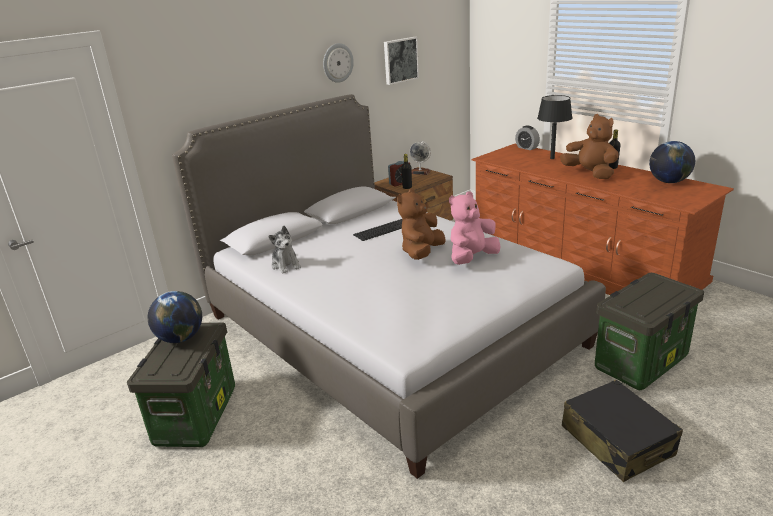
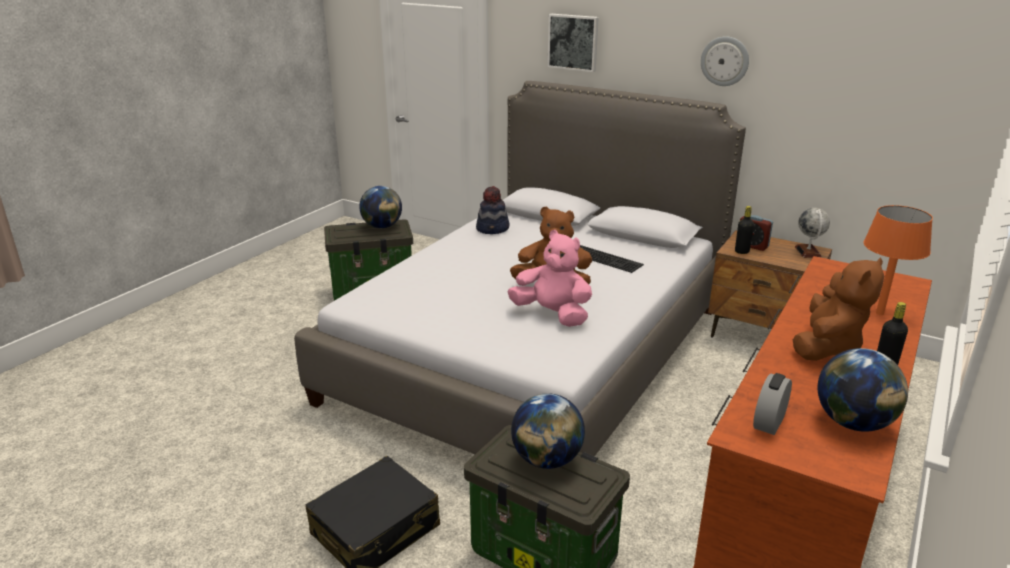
camera: 70 degrees right, 0 degrees up
(286, 265) = (493, 229): plush toy -> hat
(400, 60) = (837, 85): picture -> picture (573, 42)
(527, 148) = (915, 290): alarm clock -> alarm clock (769, 422)
(552, 158) = (879, 313): black table lamp -> orange table lamp
(643, 294) = (547, 460): none -> globe

